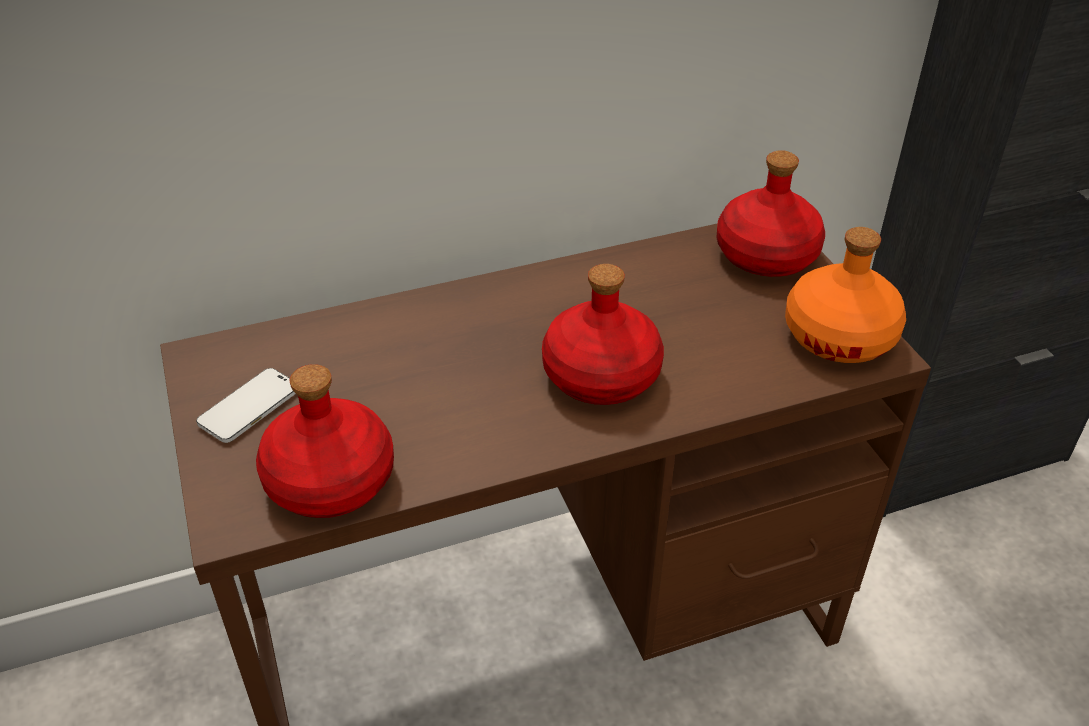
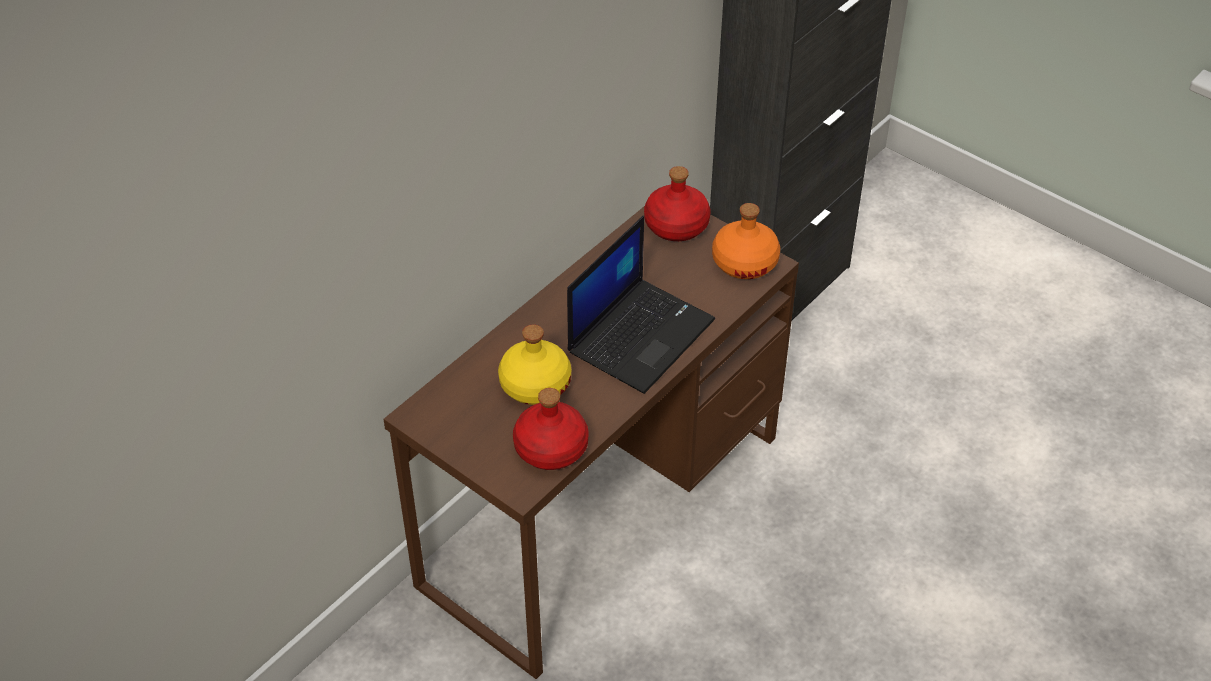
camera: 30 degrees left, 5 degrees up
(249, 407) = (472, 430): phone -> none
(392, 381) = (534, 384): none -> yellow bottle
(601, 374) = (640, 334): red bottle -> laptop

